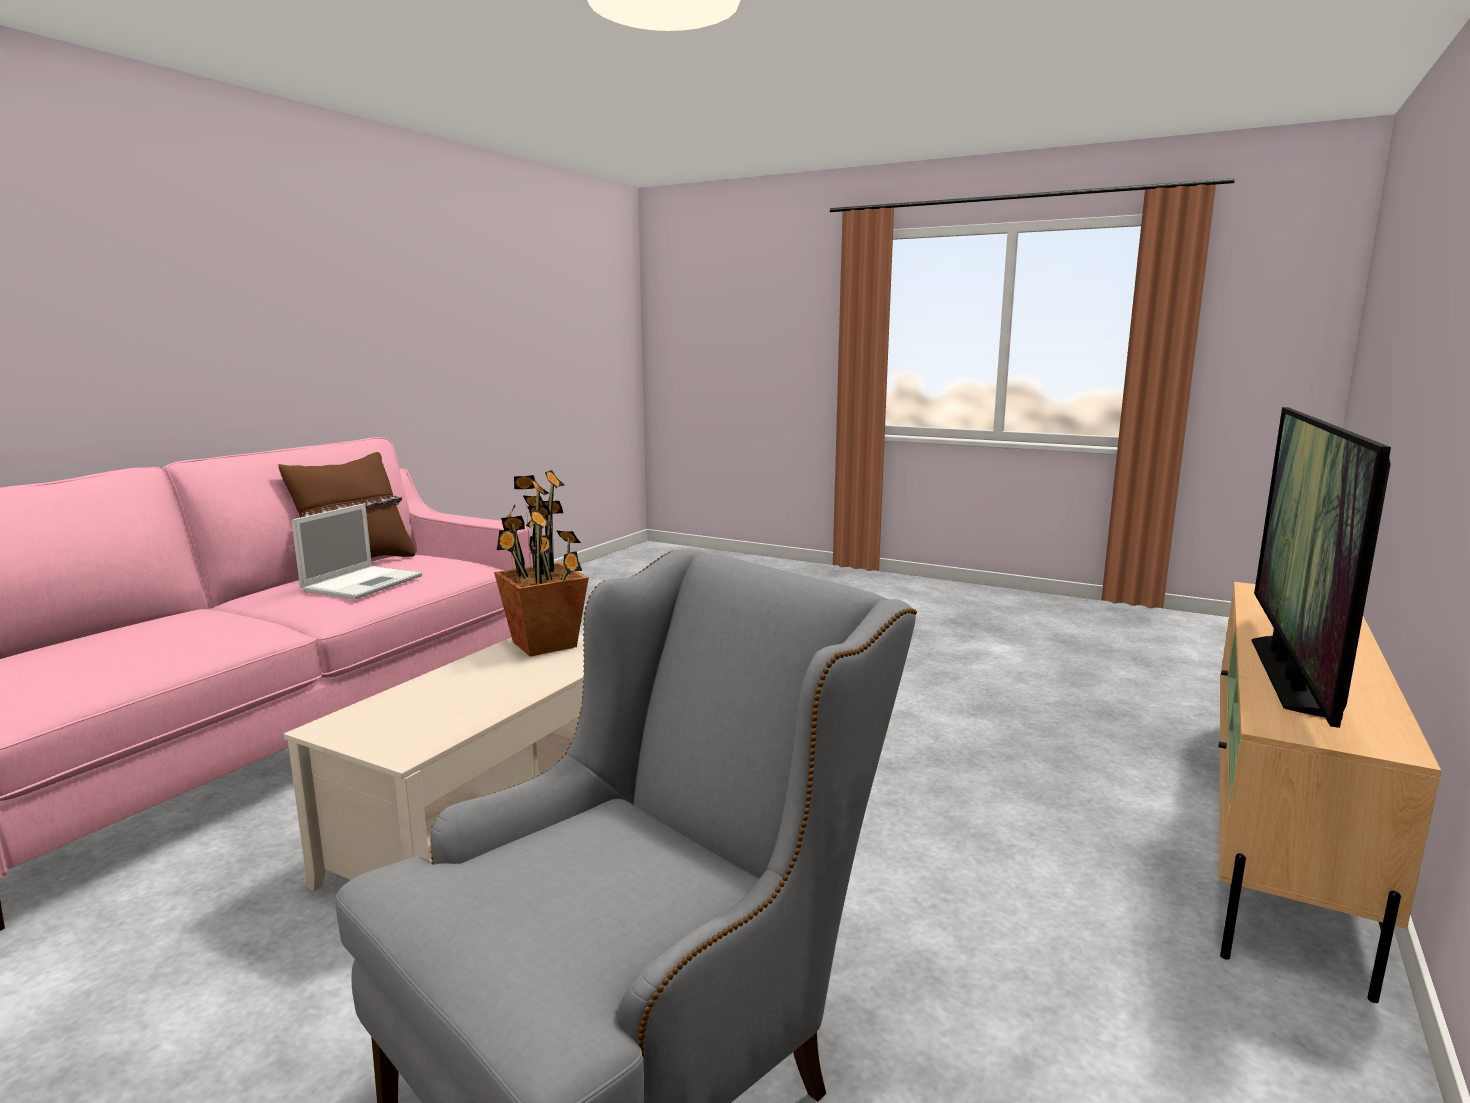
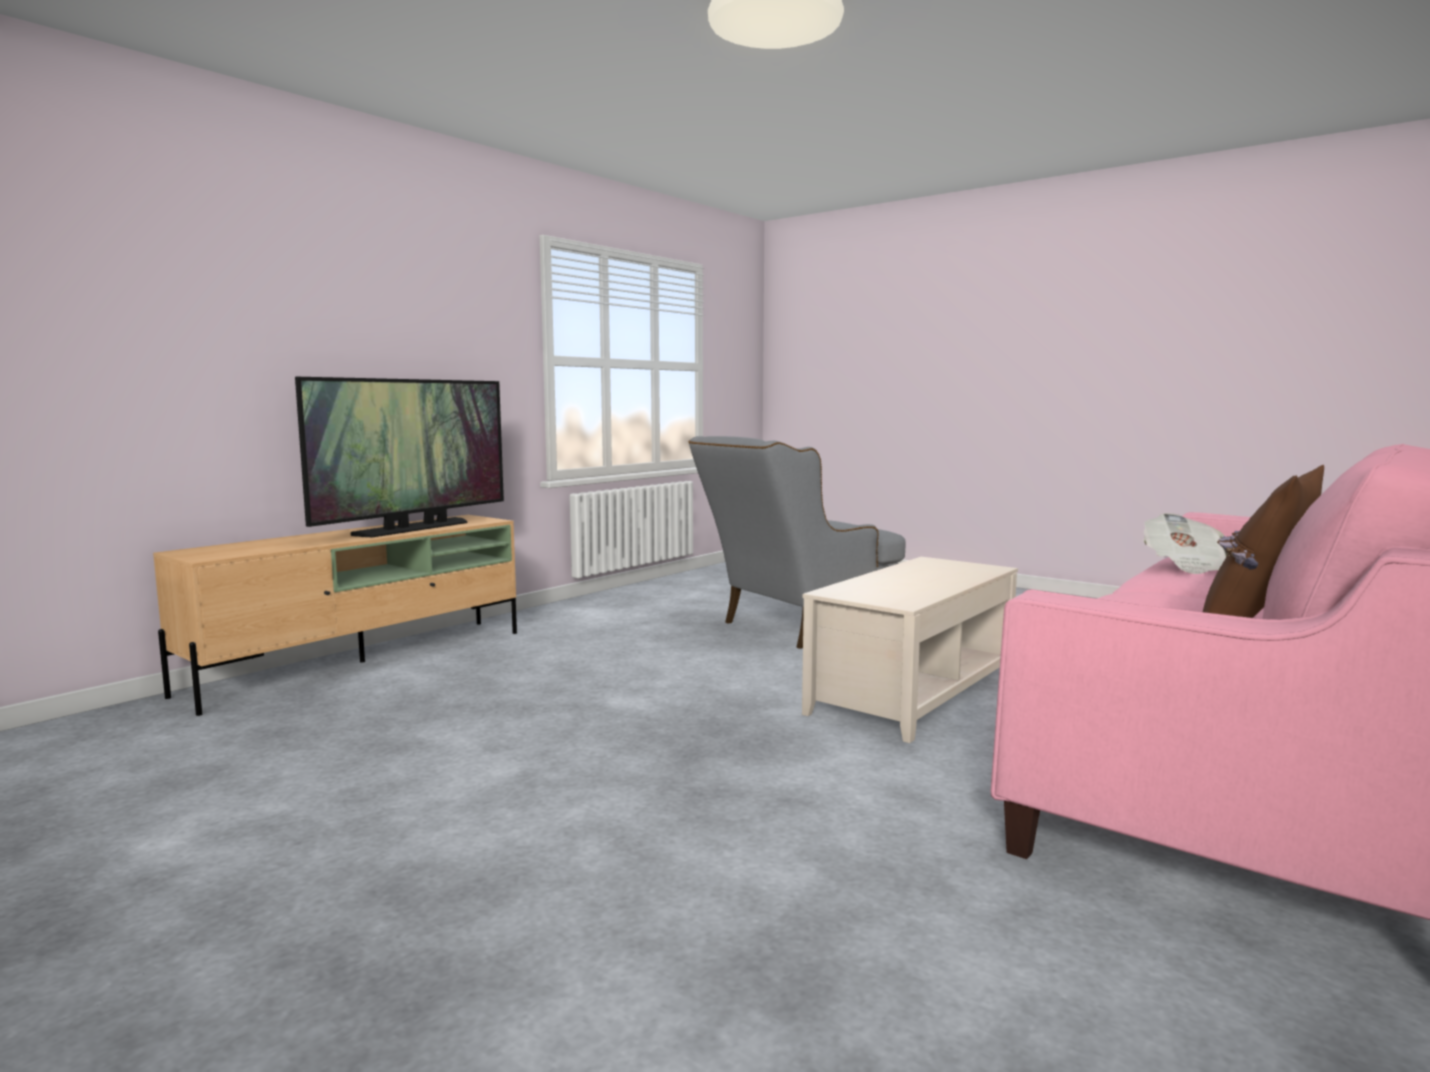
camera: 170 degrees left, 5 degrees down
(171, 646) = (1184, 566): none -> newspaper
(364, 583) = (1156, 604): laptop -> none
(543, 645) = (892, 597): potted plant -> none

